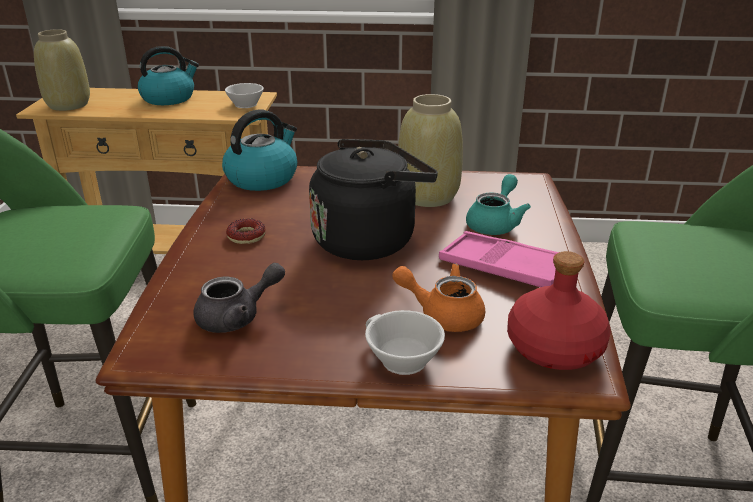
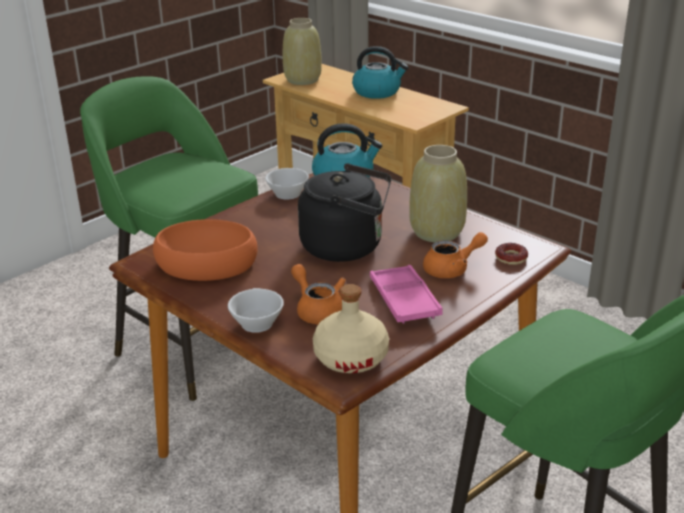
camera: 40 degrees right, 0 degrees up
(237, 317) = (207, 262): grey teapot -> orange bowl
(244, 104) = (425, 112): white cup -> white cup (287, 193)
(246, 236) = (277, 216): donut -> donut (511, 258)
(495, 223) = (452, 269): turquoise teapot -> orange teapot
(553, 347) = (351, 357): red bottle -> beige bottle

